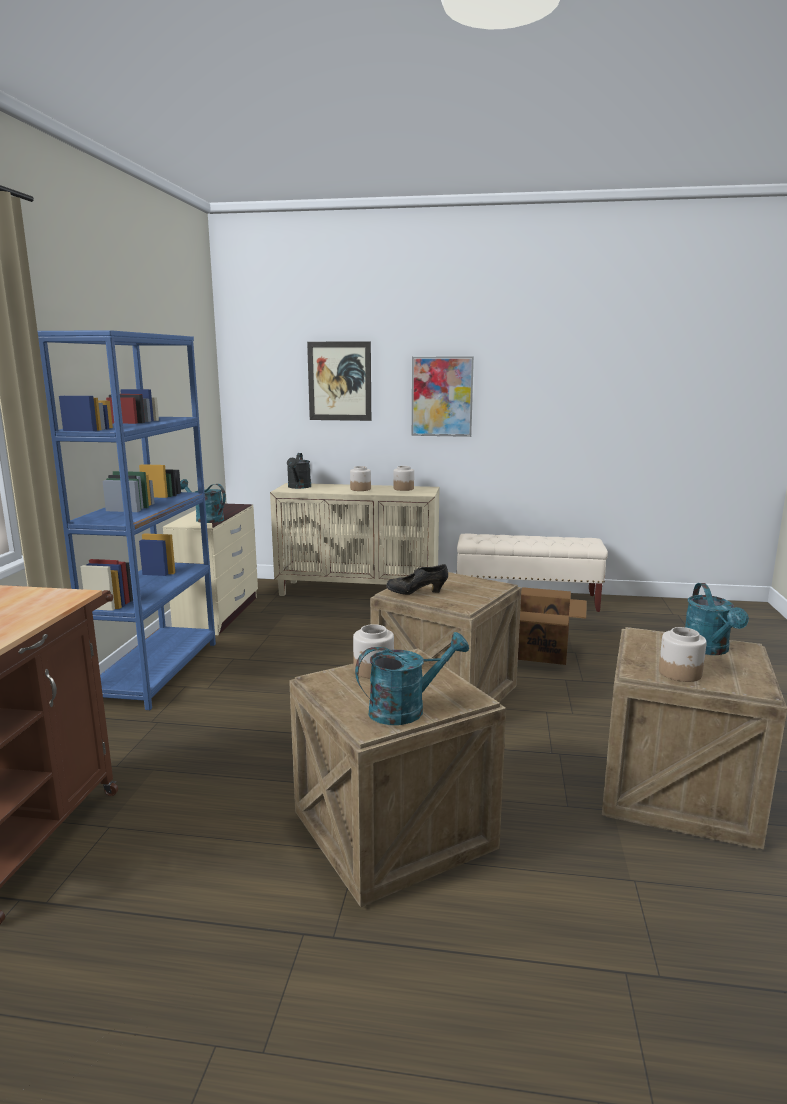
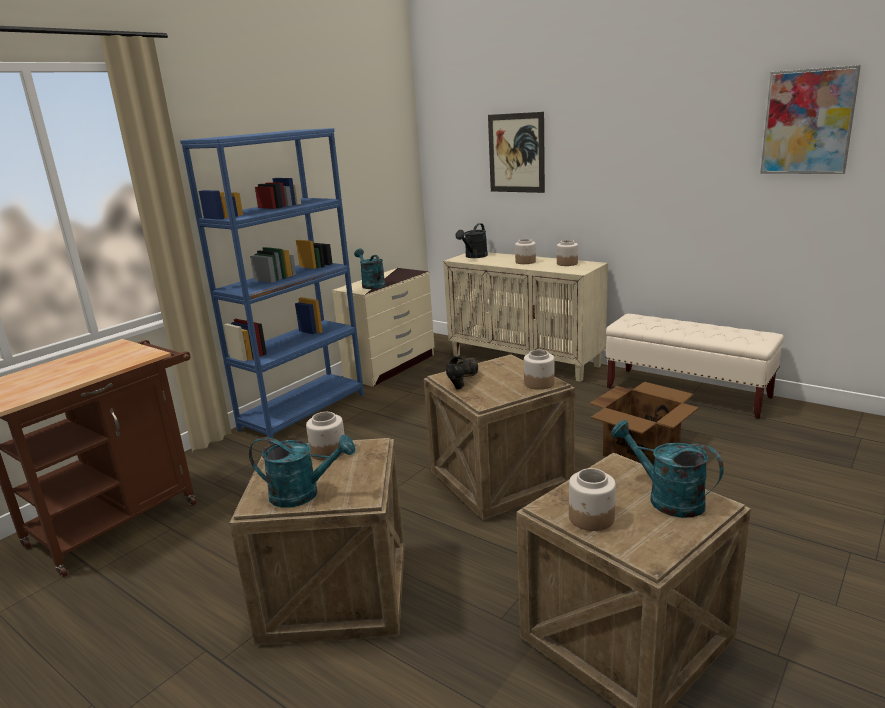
camera: 30 degrees right, 5 degrees up
(416, 593) = (463, 380): black shoe -> black shoe turned 90 degrees clockwise
(442, 396) = (612, 167): picture -> picture (808, 122)
(490, 587) = (539, 383): none -> jar
(709, 650) = (666, 498): turquoise watering can -> turquoise watering can turned 105 degrees clockwise

